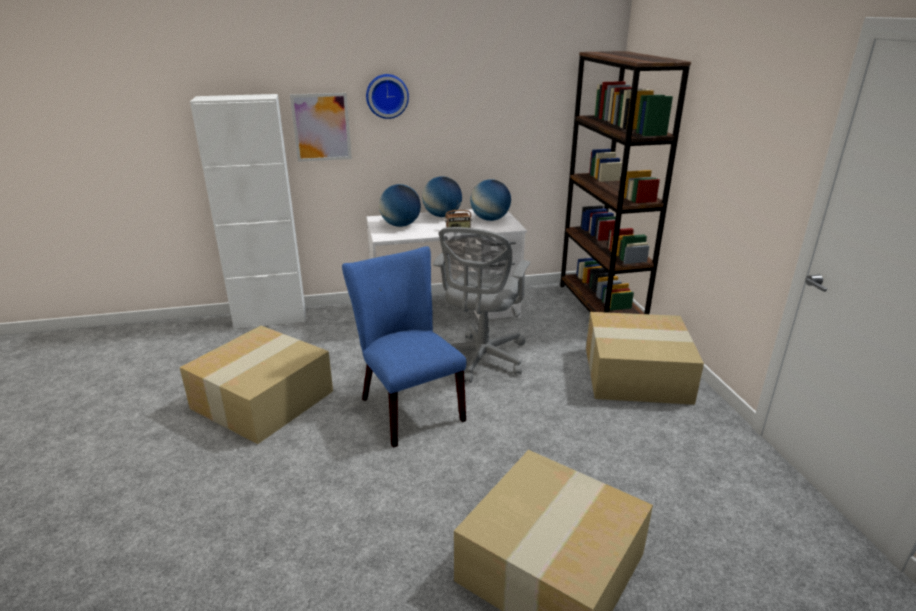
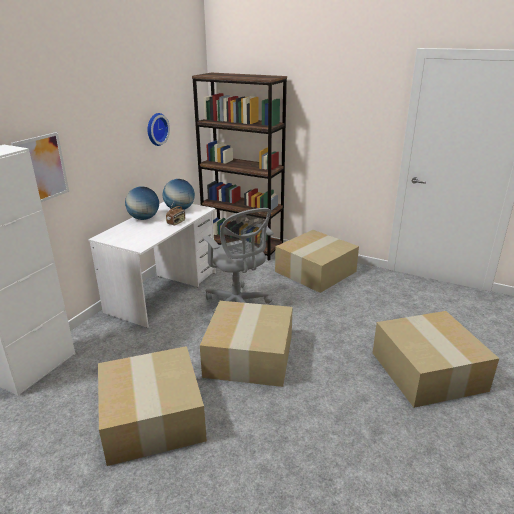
camera: 50 degrees left, 0 degrees up
(387, 96) = (86, 129): wall clock -> wall clock (156, 129)
(400, 225) = (131, 235): globe -> none
(407, 406) = (248, 355): blue chair -> cardboard box

